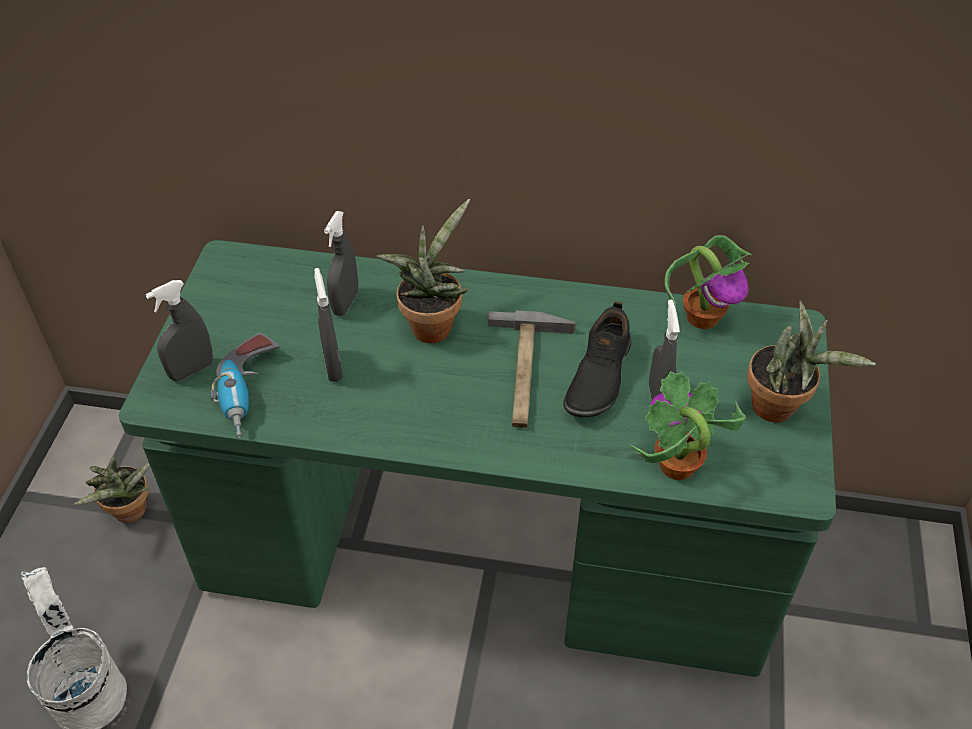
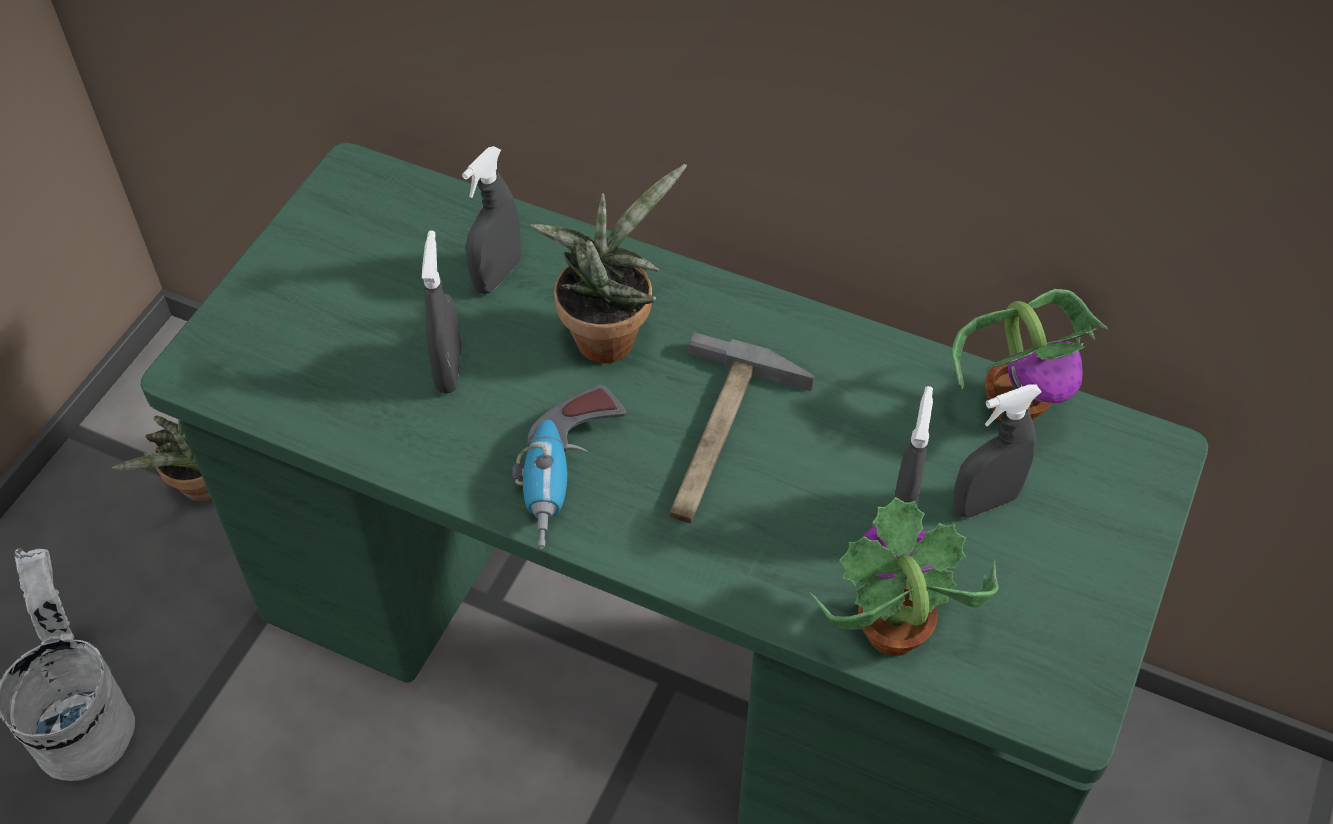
camera: 15 degrees right, 5 degrees up
(191, 370) = (256, 333): grey spray bottle -> grey spray bottle (984, 502)
(250, 394) = (323, 386): power drill -> power drill (570, 478)
(597, 376) = (822, 466): black shoe -> none
(780, 408) = (1083, 577): potted plant -> none

